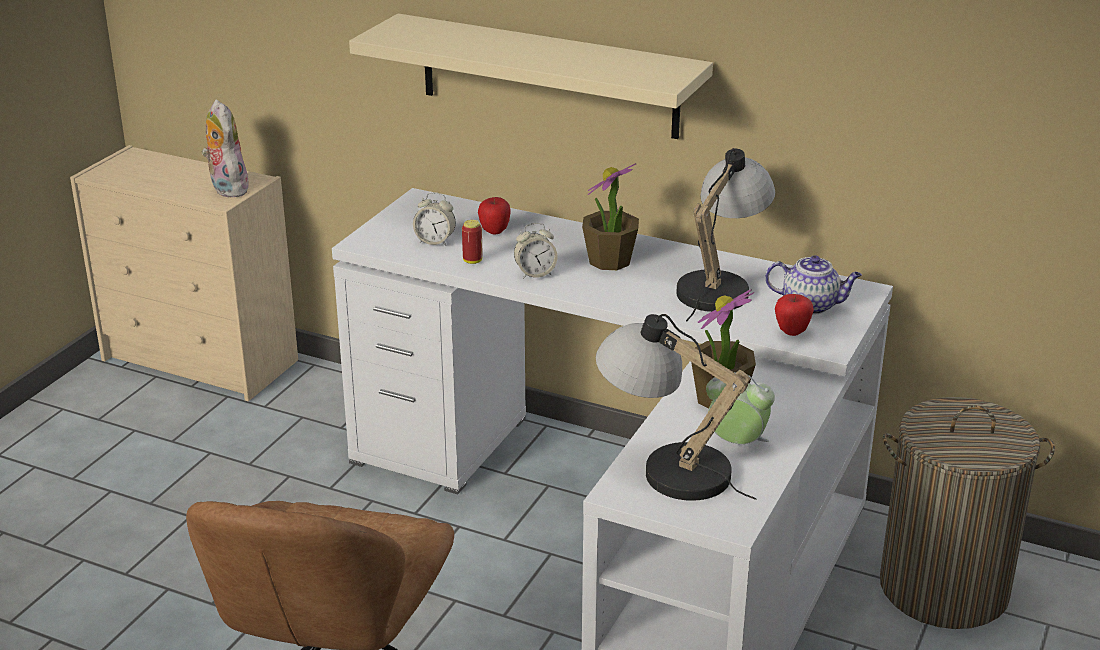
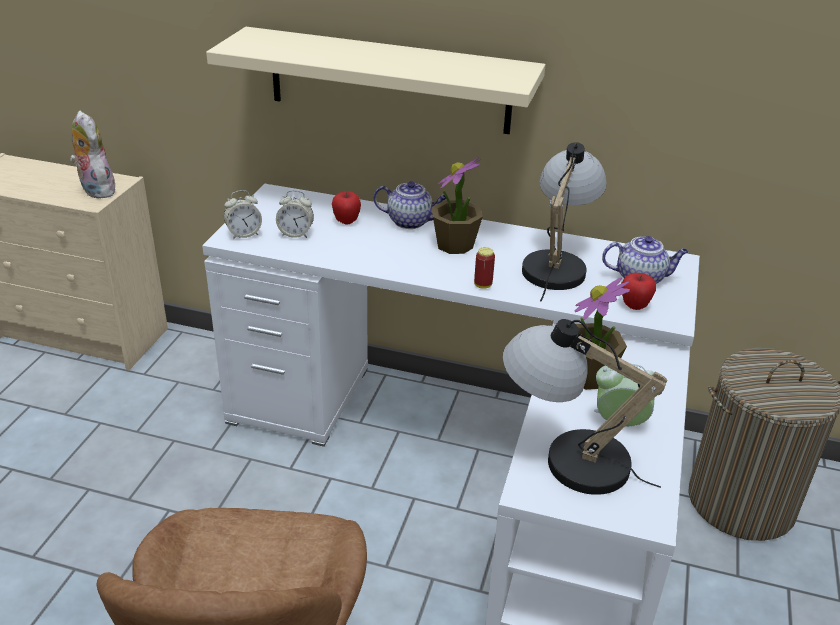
camera: 10 degrees left, 5 degrees up
(472, 261) = (334, 251): can -> can (483, 285)
(535, 274) = (393, 261): alarm clock -> alarm clock (244, 234)
(567, 235) = (411, 222): none -> teapot

